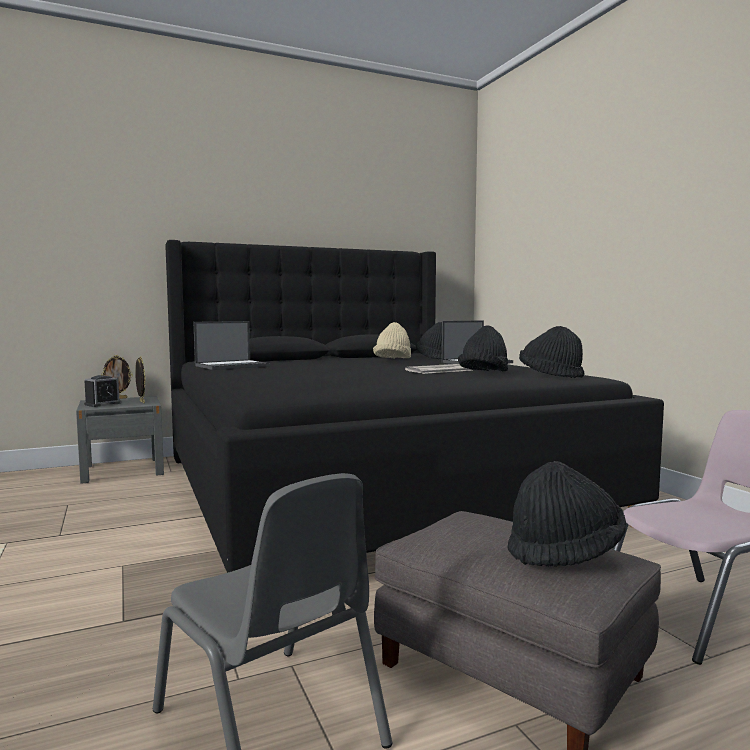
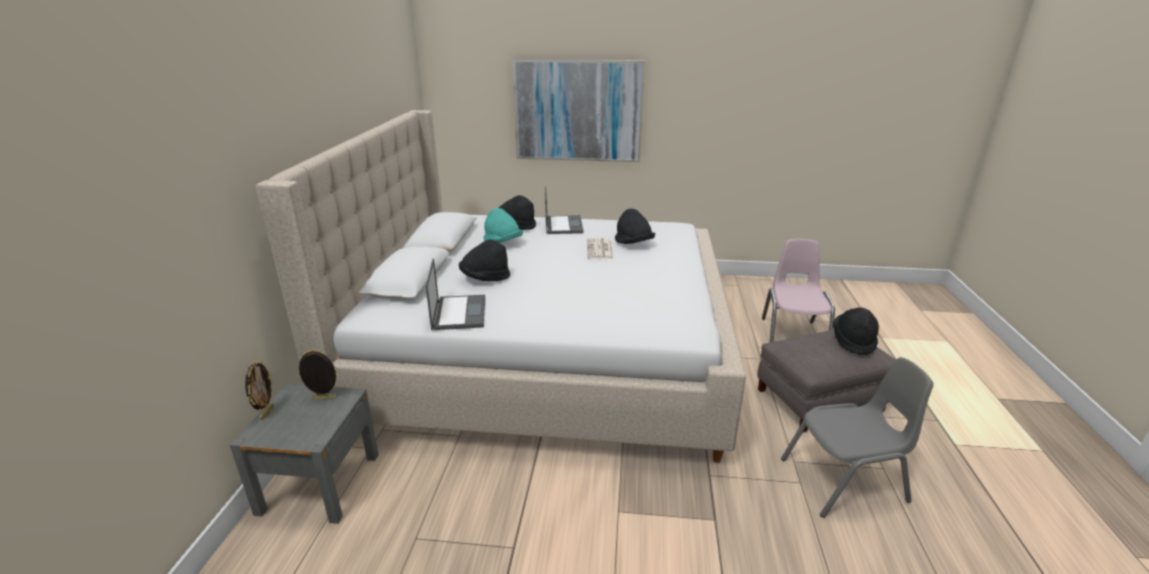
camera: 60 degrees left, 20 degrees up
(103, 404) = (298, 428): alarm clock -> none
(369, 486) = (543, 354): black bed -> beige bed
(393, 360) = (502, 243): beige hat -> turquoise hat
(550, 376) = (665, 233): black hat -> black hat (485, 278)
(585, 250) = (578, 110): none -> picture

